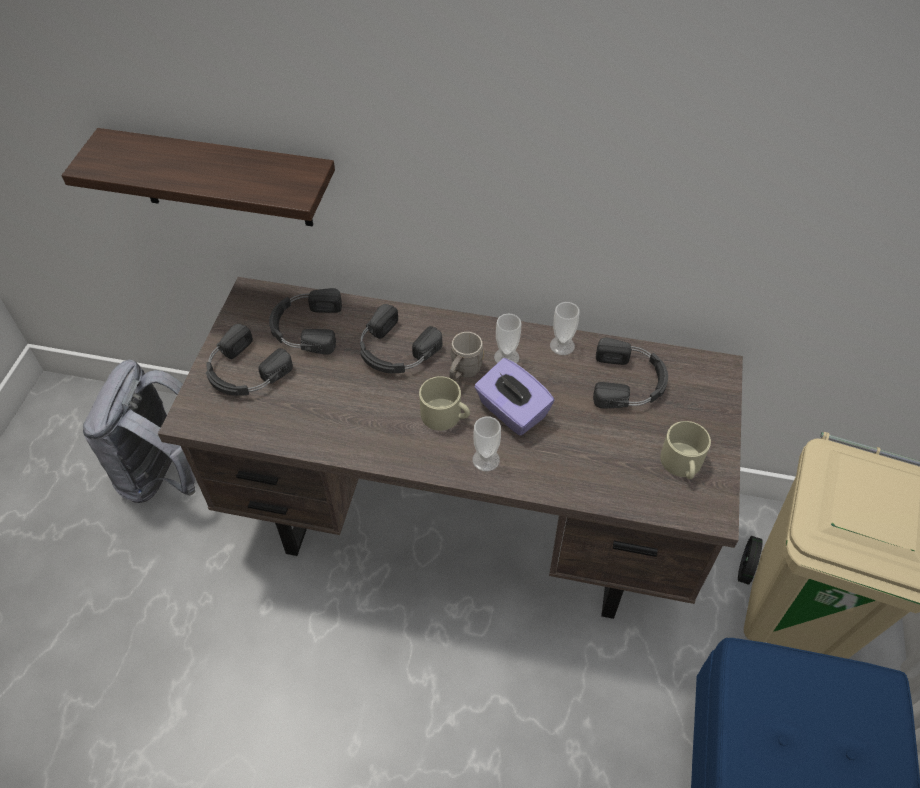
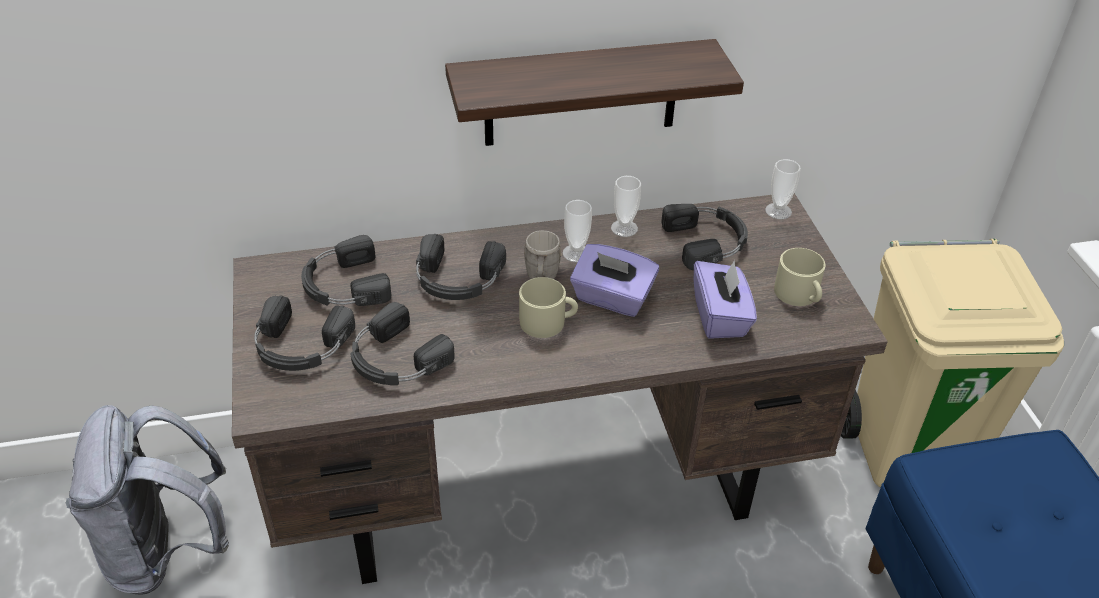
camera: 25 degrees left, 10 degrees down
(223, 179) = (214, 134): shelf -> shelf (581, 93)
(308, 408) = (395, 359): none -> black headphones
(486, 460) = (614, 348): cup -> cup (778, 211)
(596, 461) = (720, 317): none -> purple tissue box

